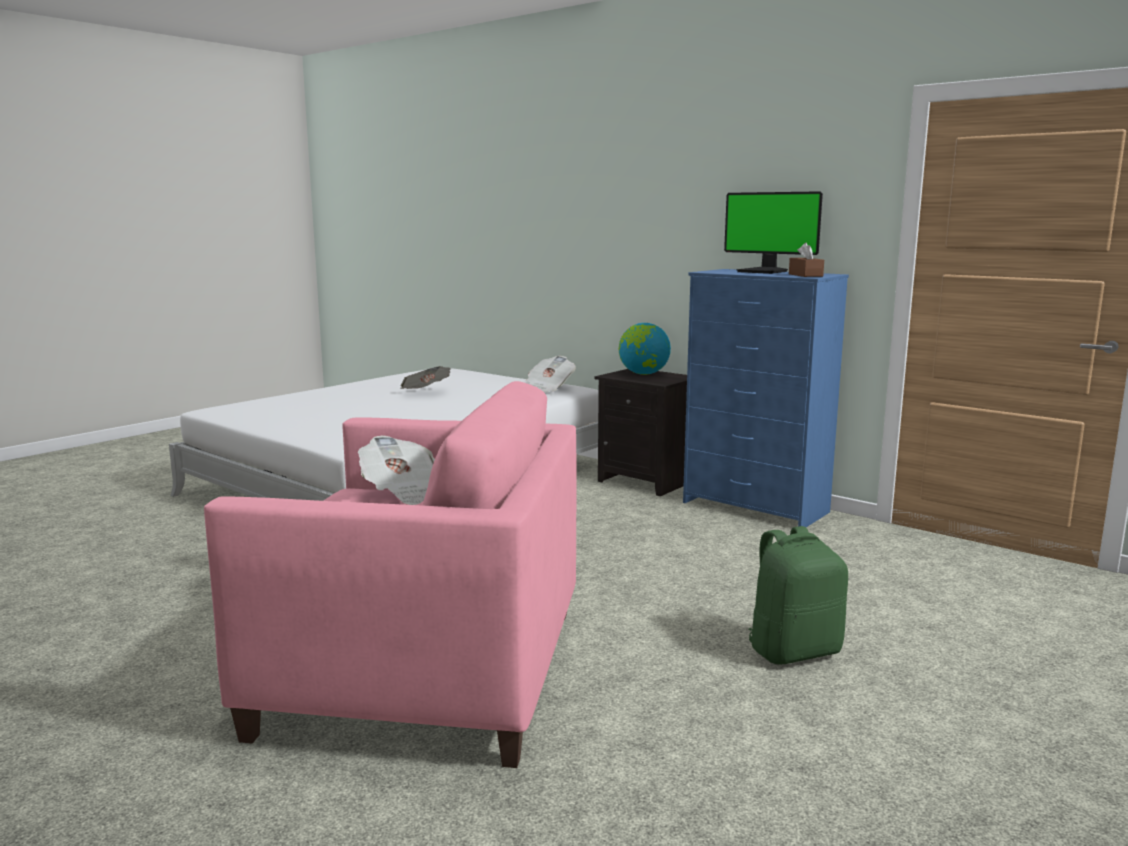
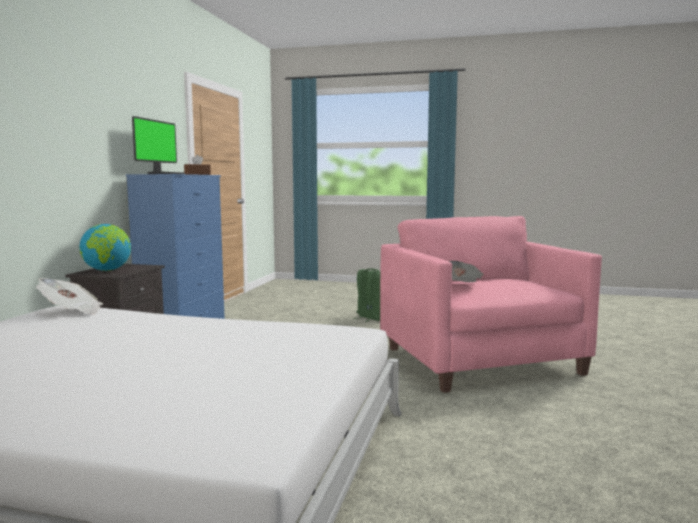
camera: 115 degrees left, 5 degrees down
(425, 392) = (81, 350): newspaper -> none

